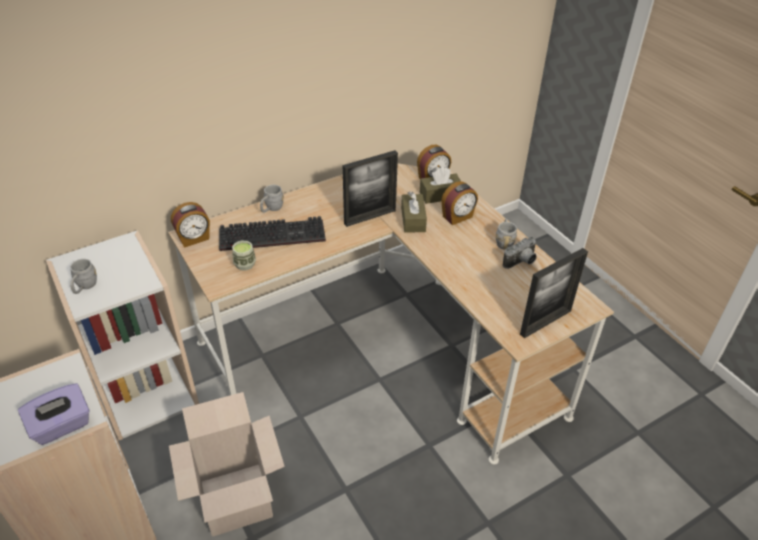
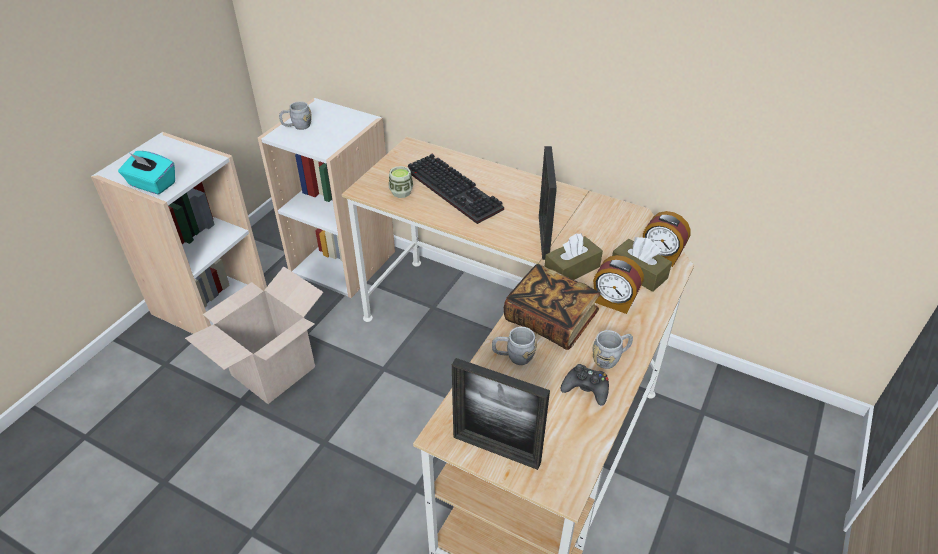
camera: 60 degrees right, 0 degrees up
(62, 426) = (152, 185): purple tissue box -> turquoise tissue box
(194, 239) = (409, 152): alarm clock -> none
(271, 209) = (491, 173): grey mug -> grey mug (513, 356)
(370, 217) = (543, 237): picture frame -> picture frame turned 60 degrees clockwise
(453, 251) = (550, 320): none -> book
(521, 263) = (586, 388): camera -> black game controller

